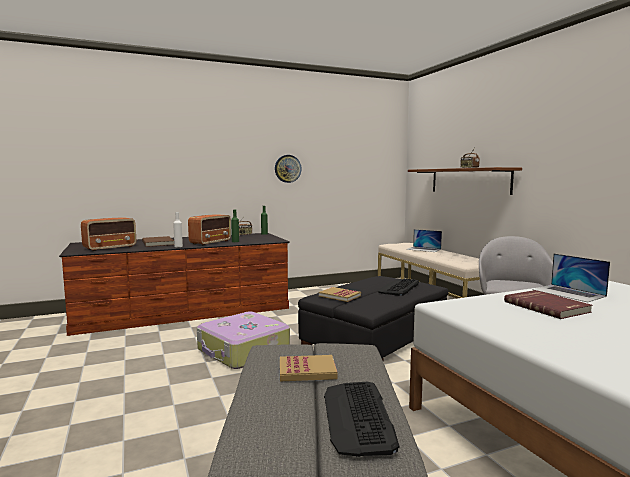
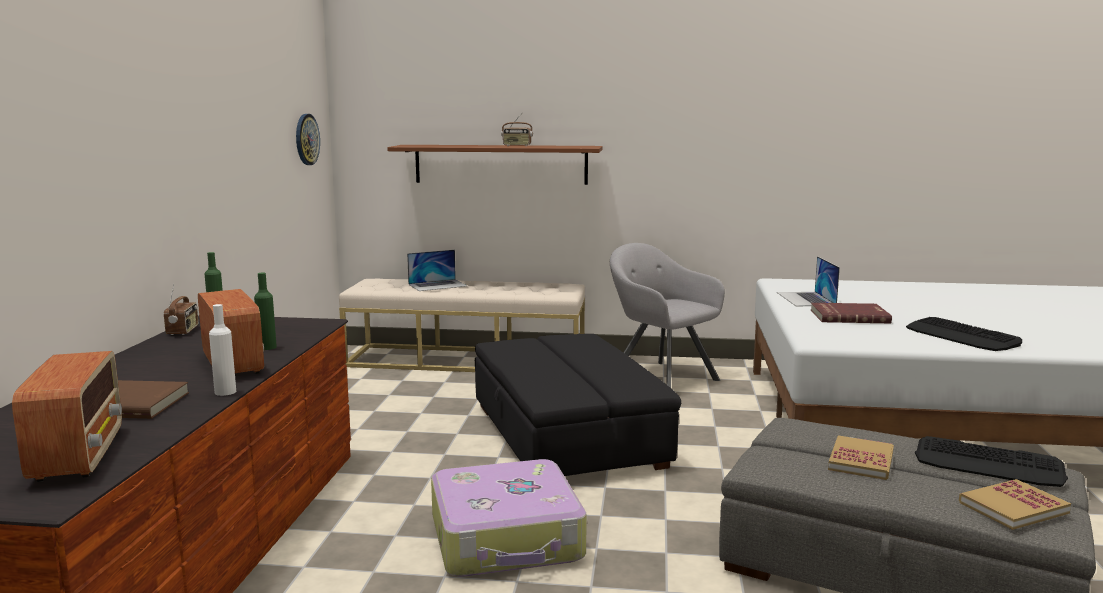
camera: 60 degrees left, 5 degrees up
(287, 168) = (210, 158): wall clock -> wall clock (306, 139)
(340, 296) = (571, 384): book -> book (1013, 507)
(398, 288) = (577, 349): keyboard -> keyboard (962, 336)
(568, 293) = (806, 299): laptop -> laptop turned 90 degrees clockwise

